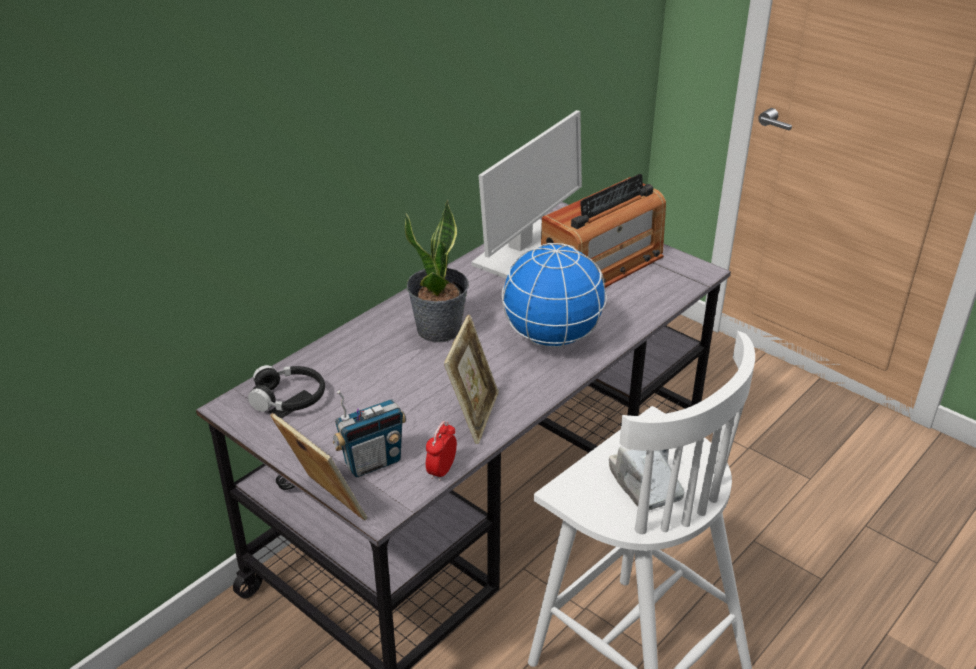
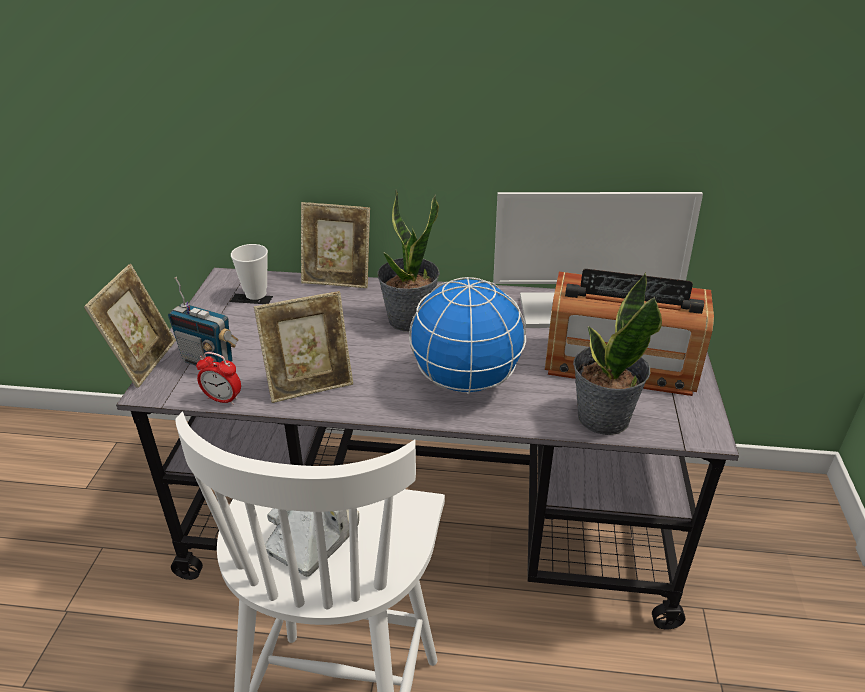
camera: 55 degrees right, 0 degrees up
(289, 398) = (256, 294): black headphones -> cup
(325, 342) = (337, 279): none -> picture frame
(441, 470) = (223, 399): alarm clock -> alarm clock turned 150 degrees counterclockwise
(650, 300) = (602, 417): none -> potted plant

